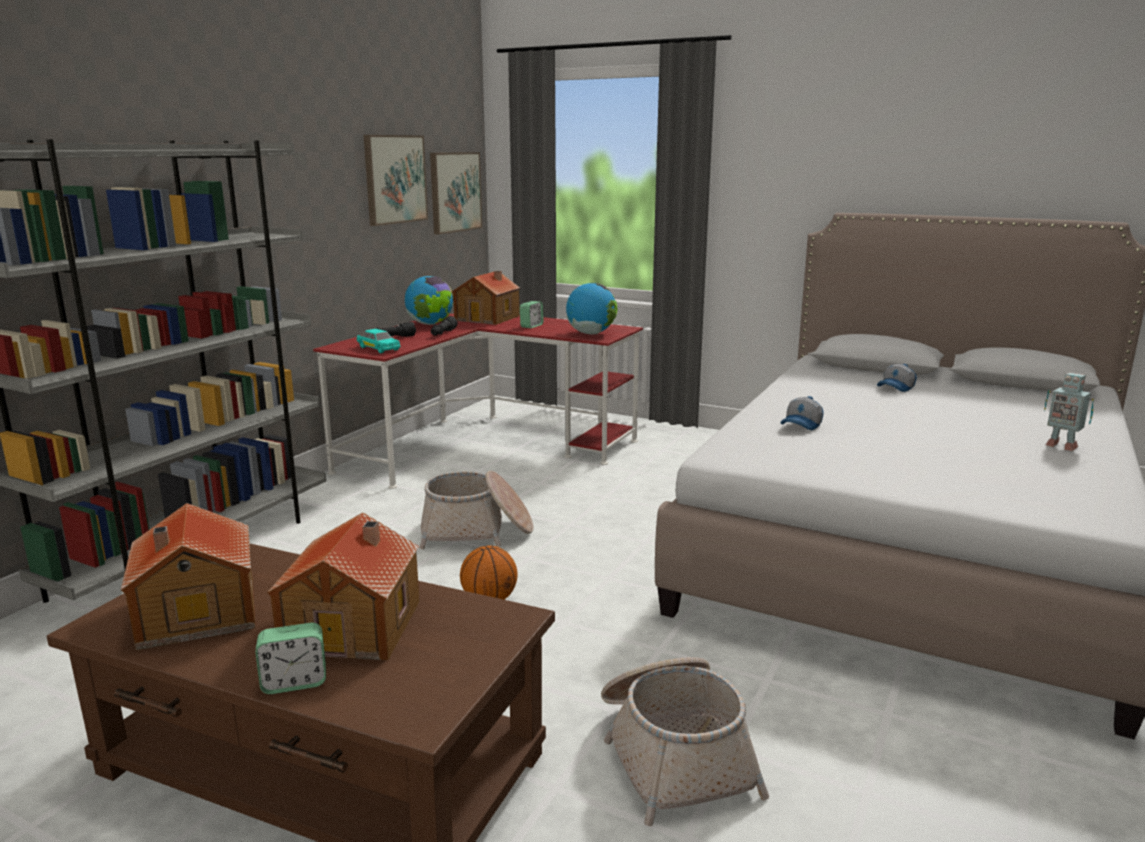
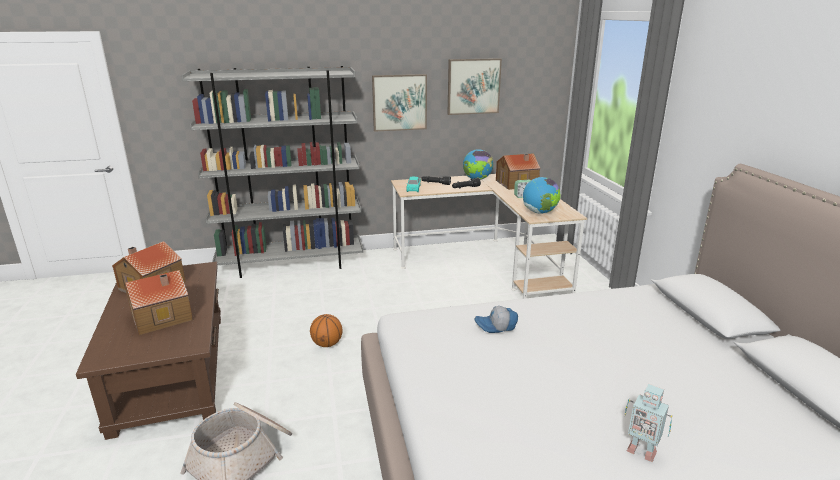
camera: 50 degrees right, 5 degrees up
(294, 682) = (112, 325): alarm clock -> none
(455, 192) = (532, 95): picture -> picture (399, 102)
(476, 531) = (388, 308): basket -> none
(483, 445) = (486, 263): red desk -> beige desk
(896, 387) = (664, 336): cap -> none
(1061, 445) = (641, 450): toy robot -> toy robot turned 60 degrees counterclockwise

